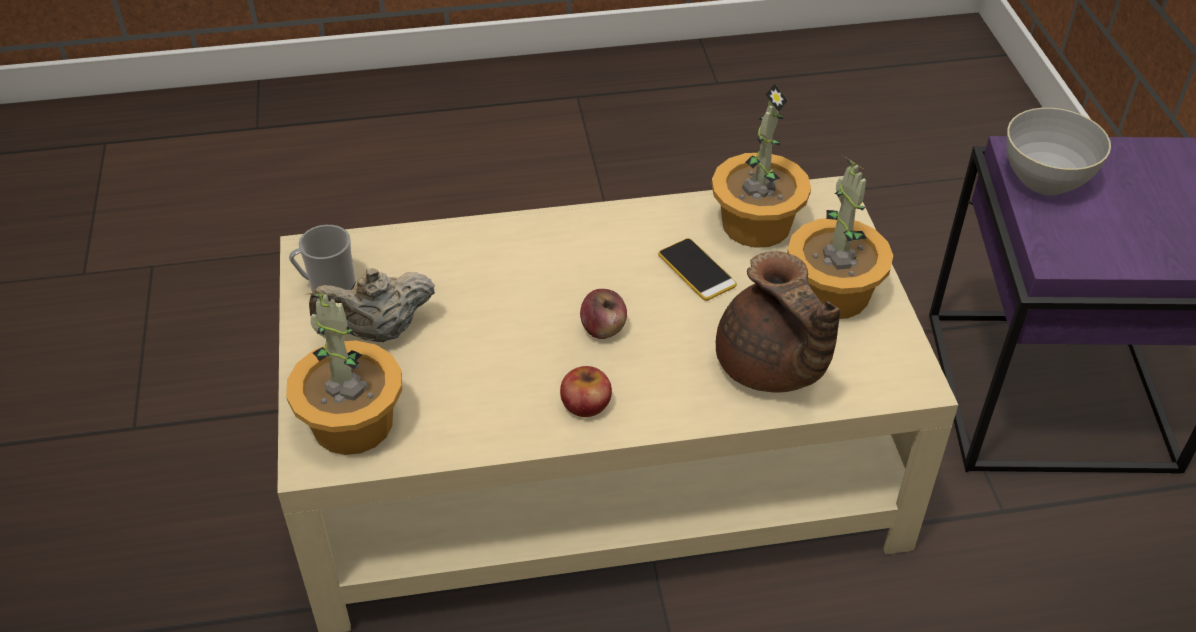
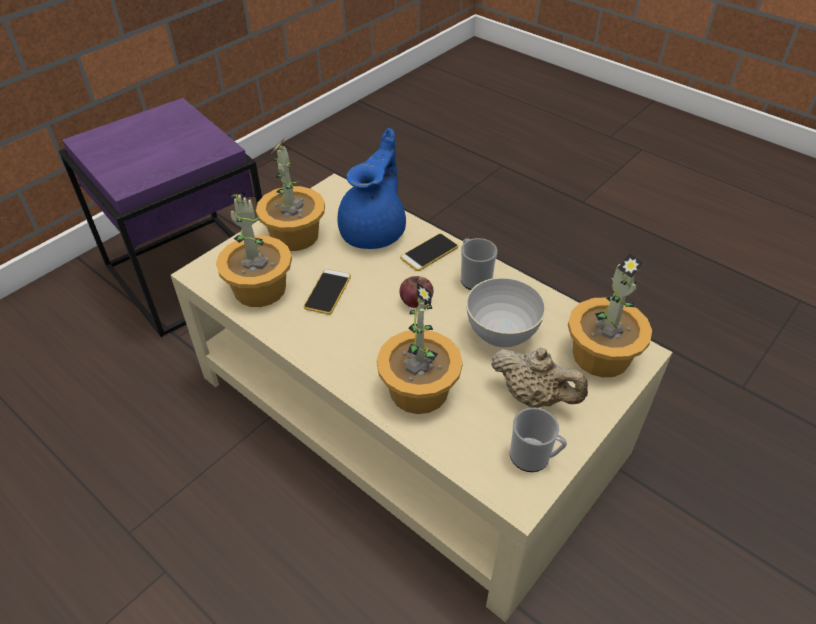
camera: 130 degrees left, 0 degrees up
(487, 259) = (417, 390): none -> potted plant
(586, 403) = (474, 278): apple -> mug
(675, 393) = (429, 253): none -> phone
(771, 368) = (375, 231): brown teapot -> blue teapot
(1045, 181) = (151, 169): grey bowl -> grey bowl (501, 334)

